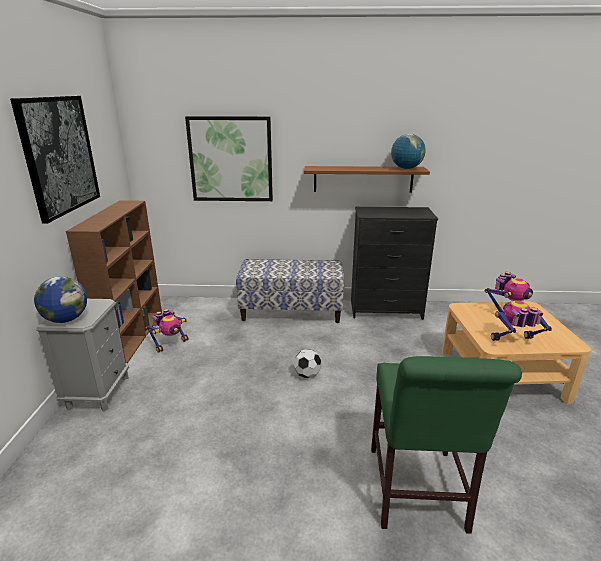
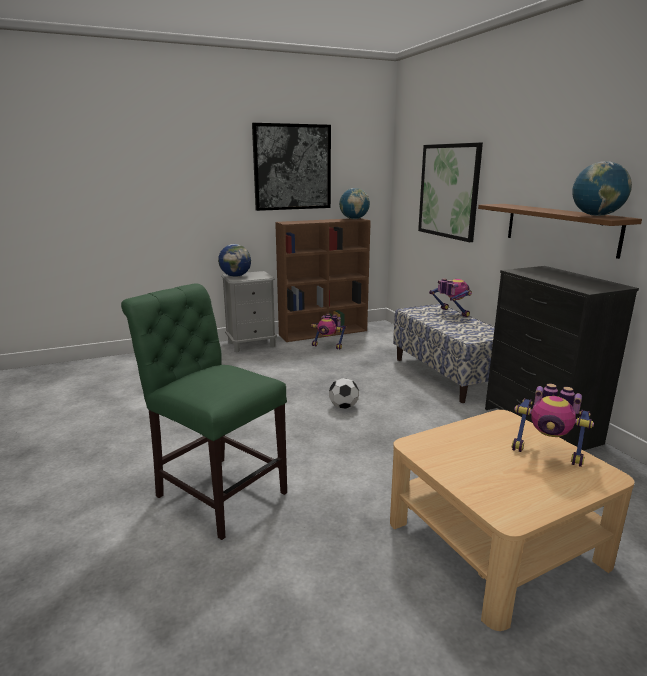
camera: 65 degrees right, 5 degrees down
(125, 203) = (354, 219): none -> globe
(416, 493) = (217, 491): green chair -> green chair turned 60 degrees clockwise
(514, 342) = (447, 460): toy robot -> toy robot (451, 313)

